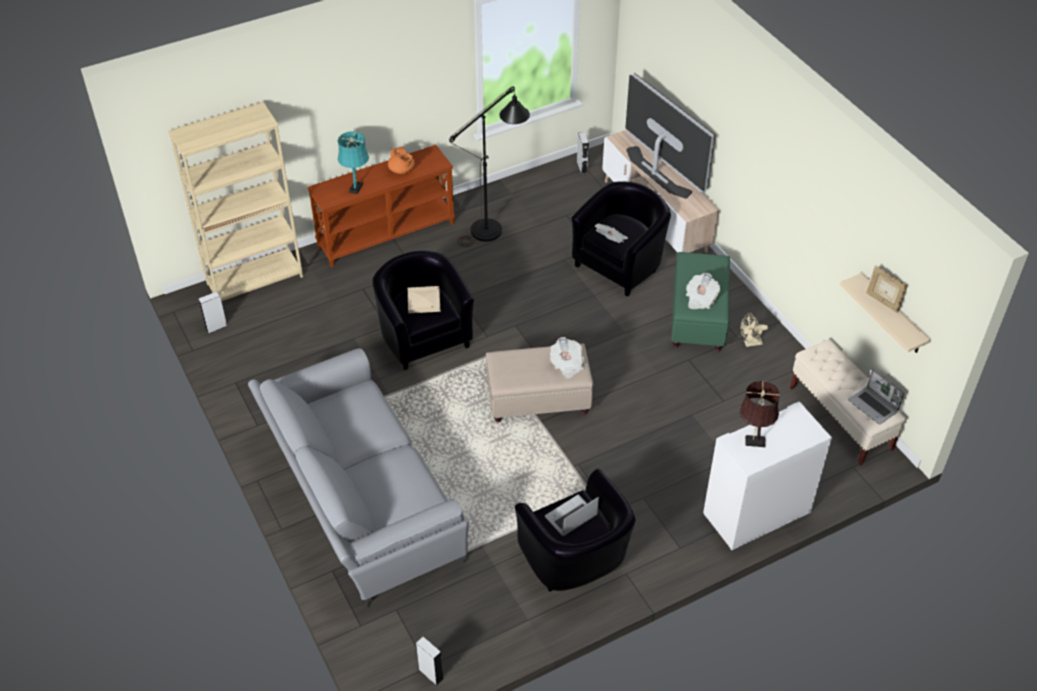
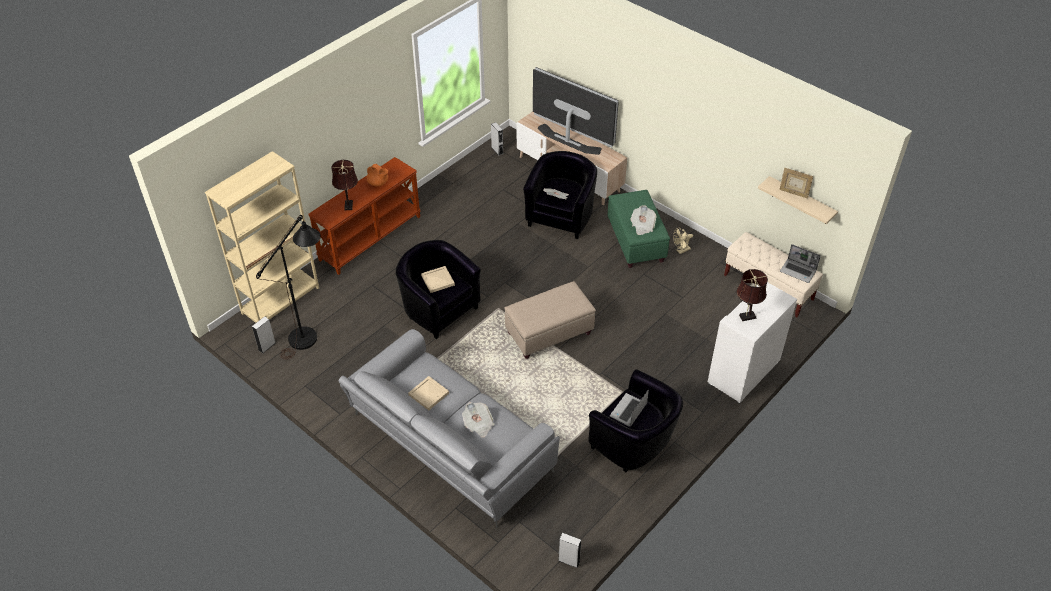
camera: 20 degrees left, 0 degrees up
(347, 428) = (428, 393): none -> beige tray
(356, 187) = (348, 204): turquoise table lamp -> brown table lamp
(494, 227) = (452, 211): black floor lamp -> black floor lamp (308, 333)
(567, 364) = (570, 300): newspaper -> newspaper (478, 424)

